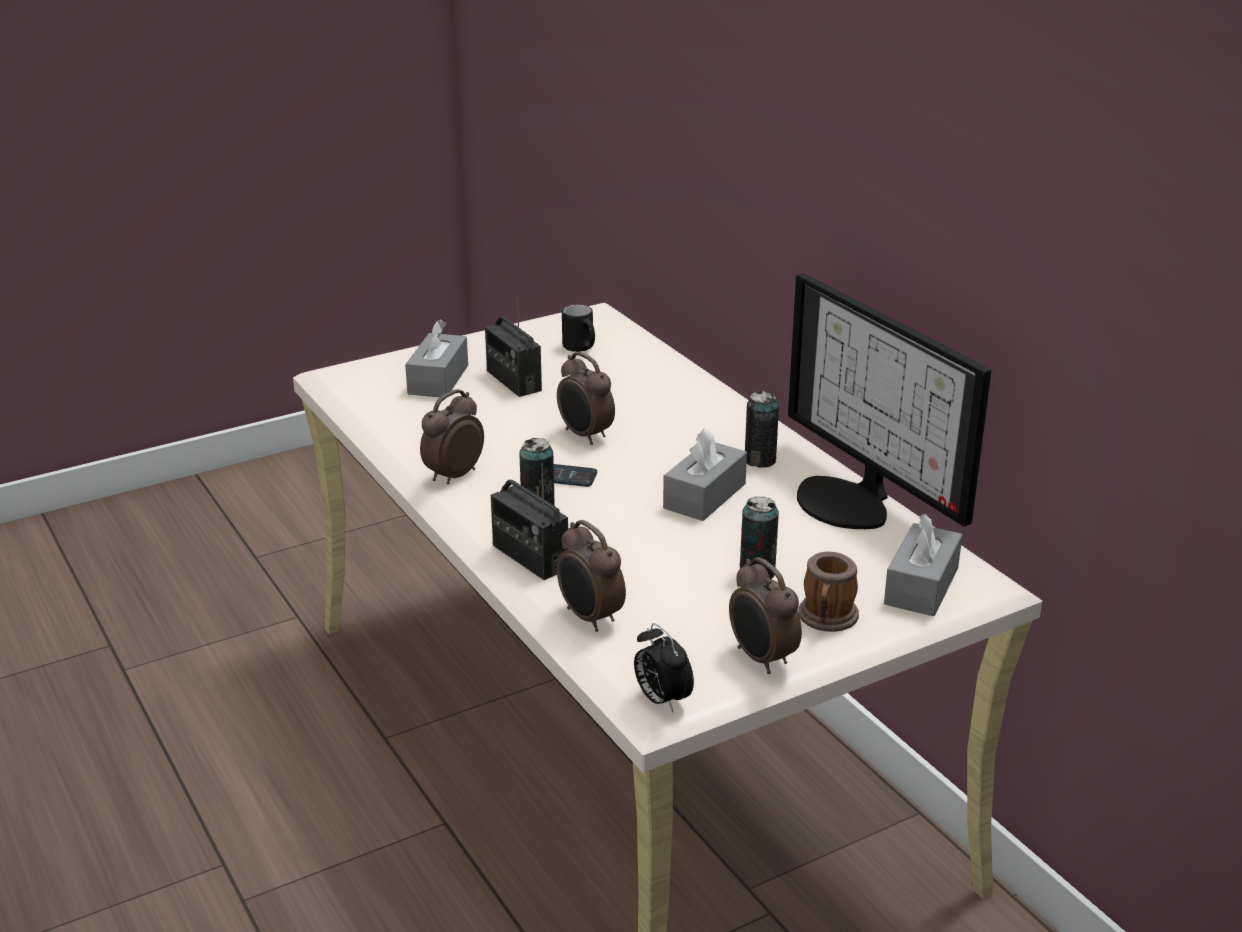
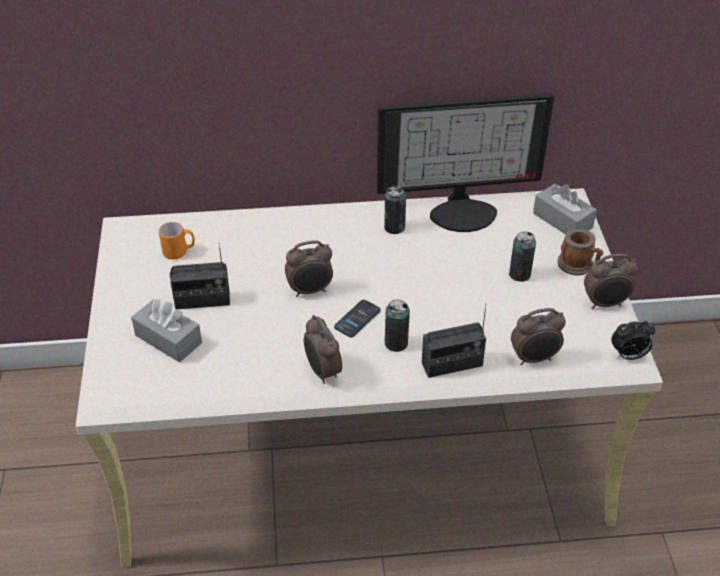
camera: 65 degrees left, 15 degrees up
(581, 349) = (179, 252): black mug -> orange mug
(704, 496) = (422, 264): grey tissue box -> none

